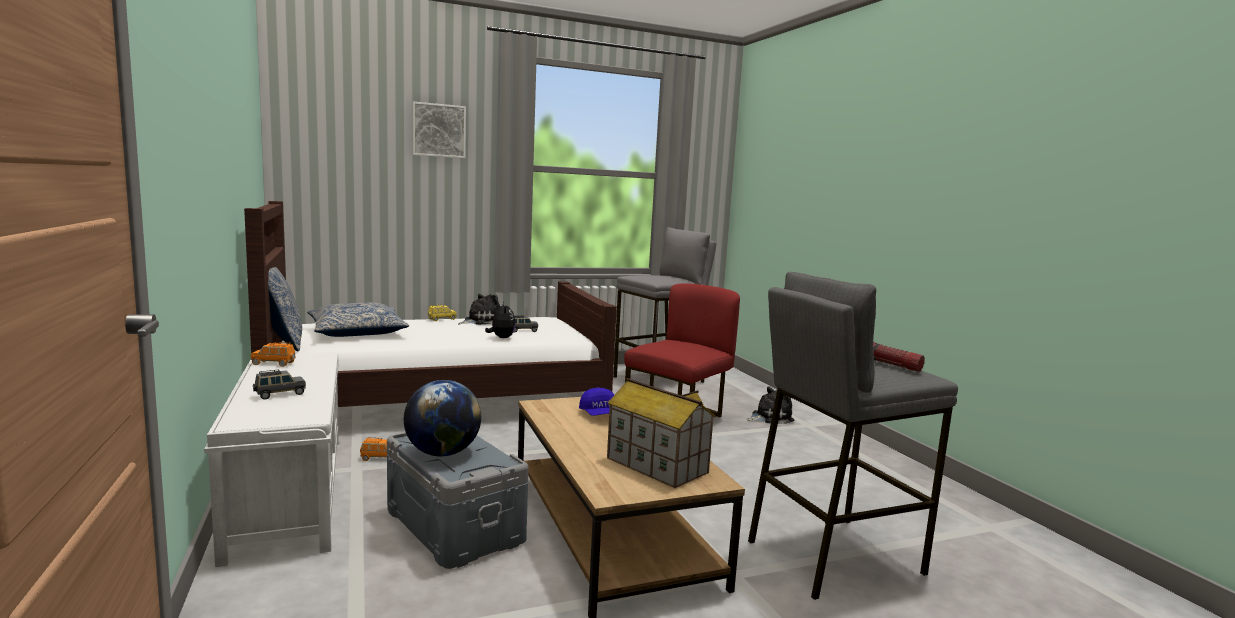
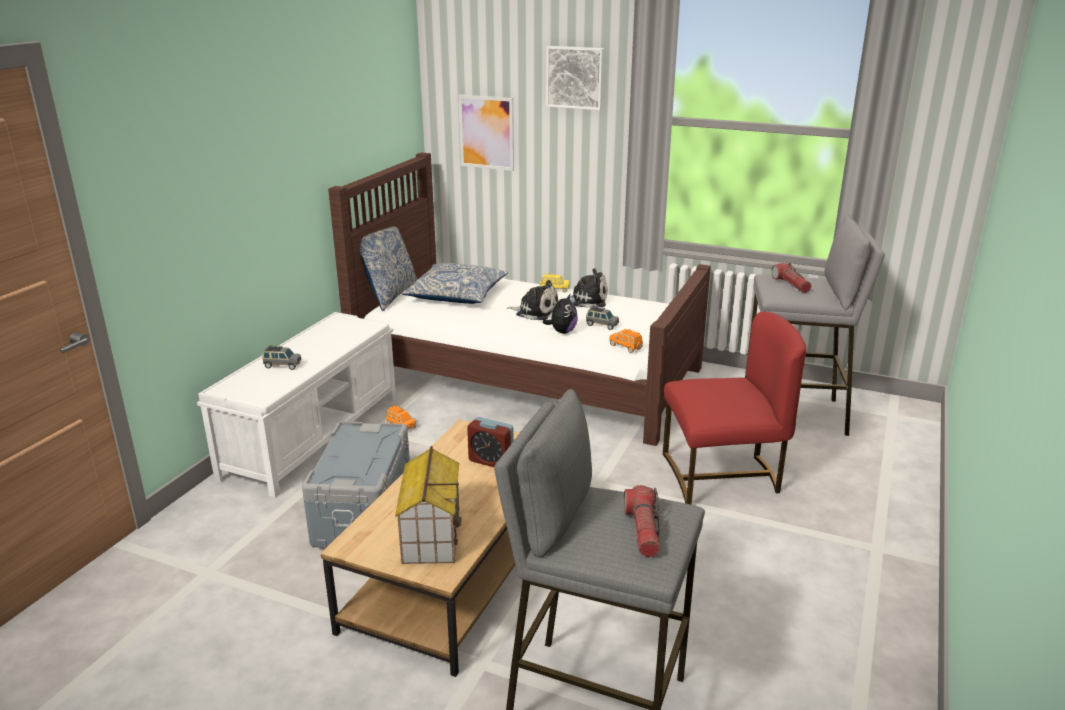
camera: 45 degrees right, 15 degrees up
(274, 363) = (328, 328): orange toy car -> orange toy car (626, 347)
(344, 181) = (486, 132): none -> picture
(442, 453) = (348, 452): globe -> none
(600, 415) = (491, 461): blue cap -> alarm clock
(653, 276) = (791, 284): none -> flashlight
(770, 417) = (843, 517): plush toy -> plush toy (535, 311)

